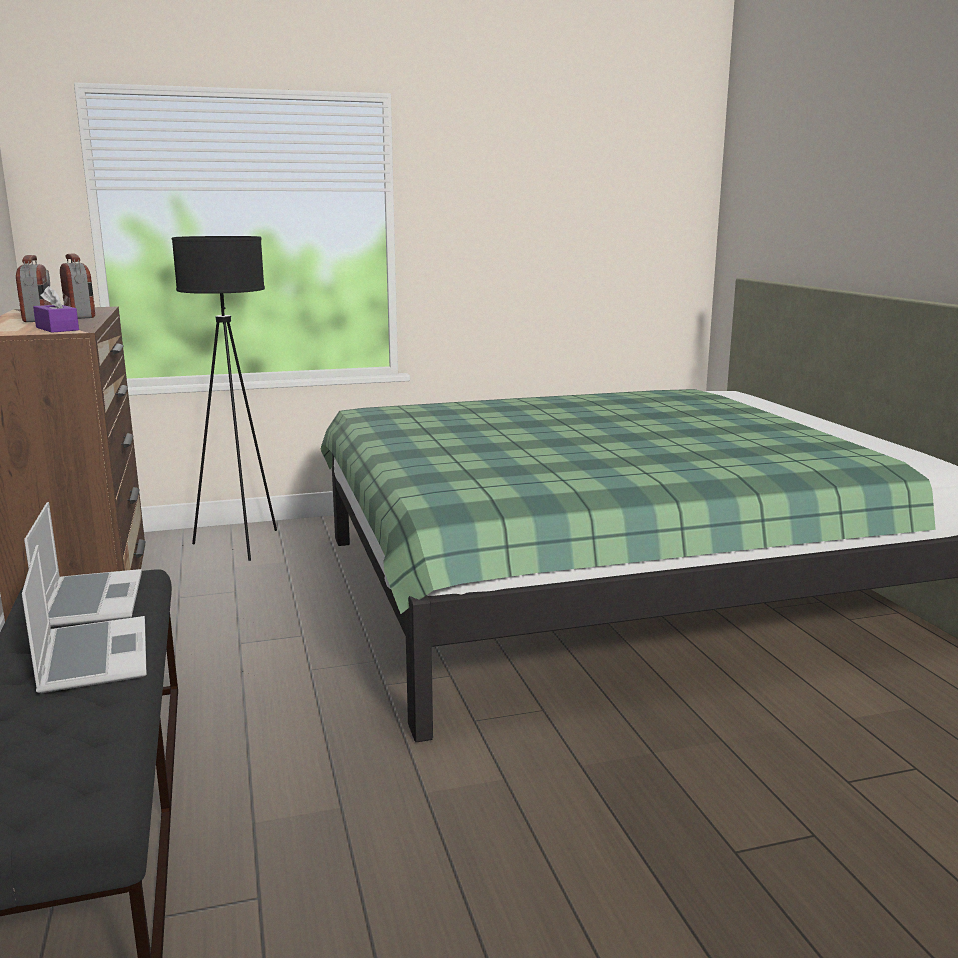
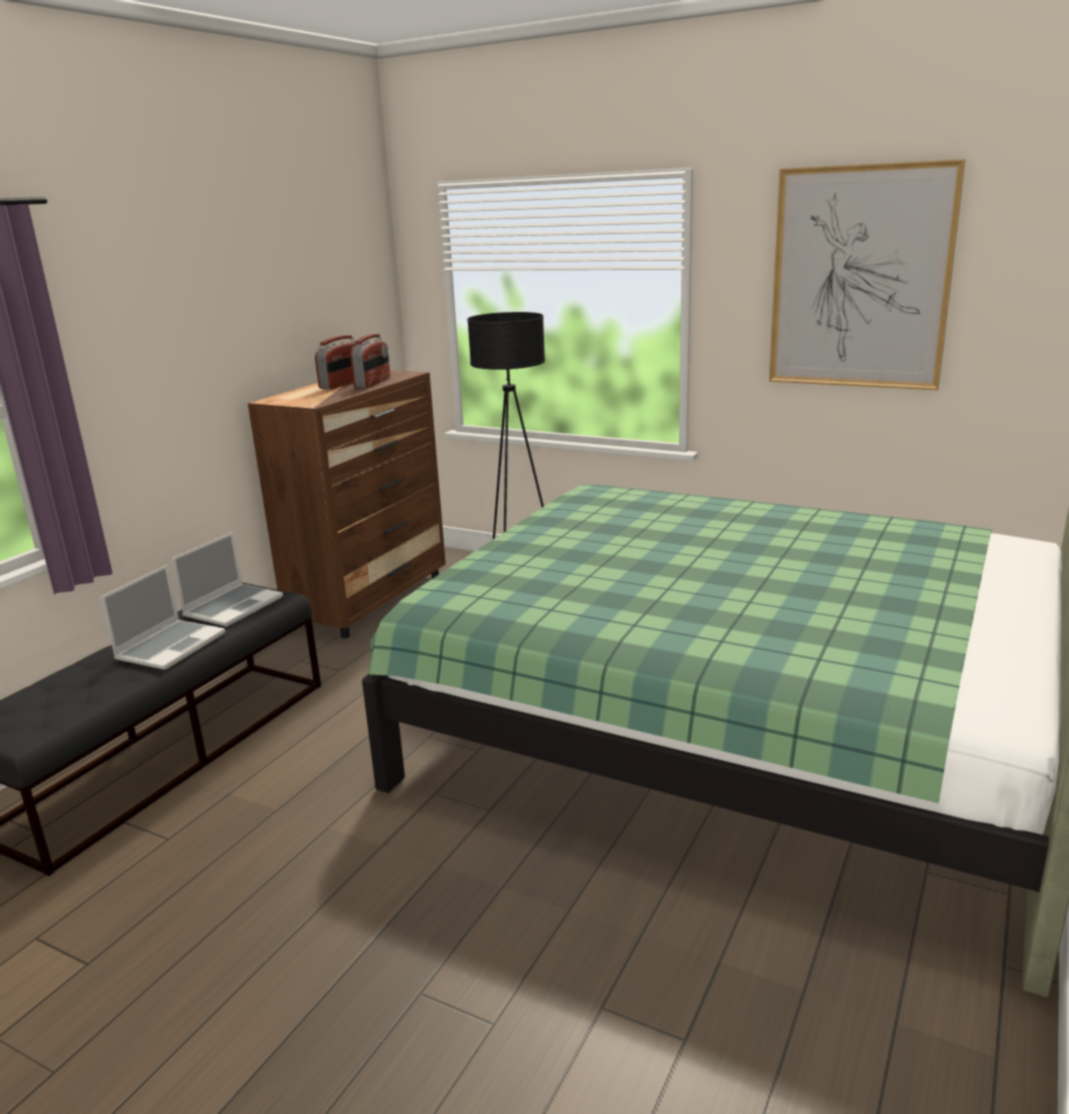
camera: 45 degrees right, 5 degrees up
(57, 329) = (311, 400): purple tissue box -> none
(543, 201) = (859, 279): none -> picture

